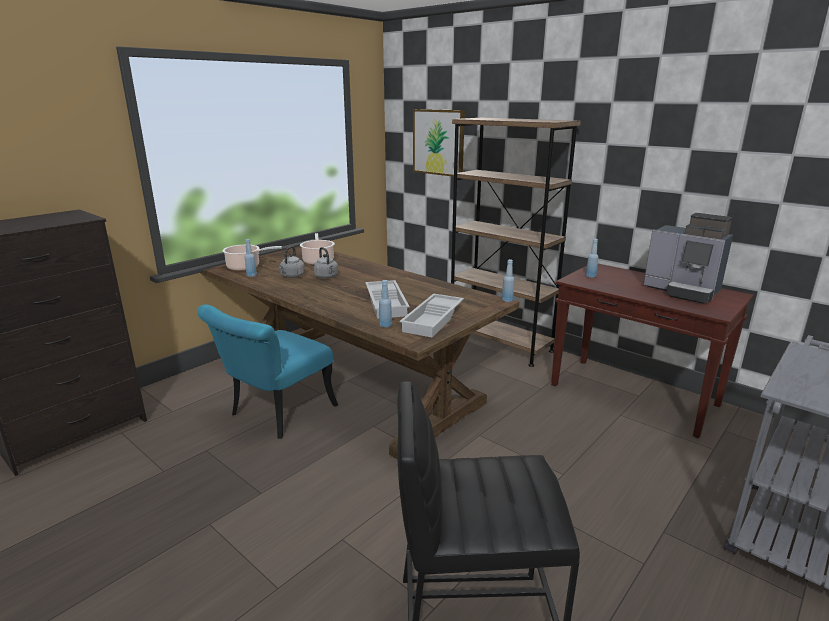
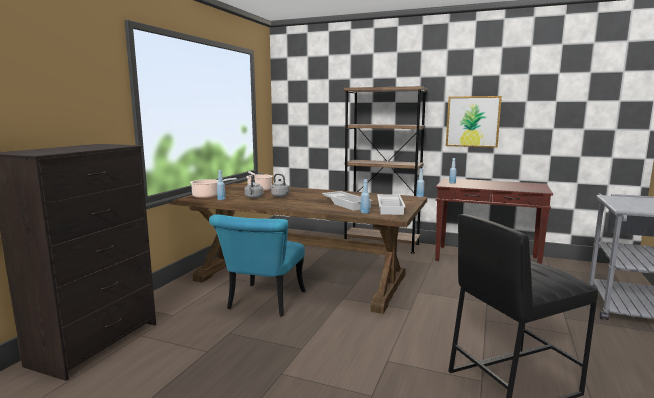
camera: 20 degrees left, 10 degrees down
(438, 142) = (319, 108): picture -> picture (473, 121)
(683, 291) = (511, 185): coffee machine -> none

